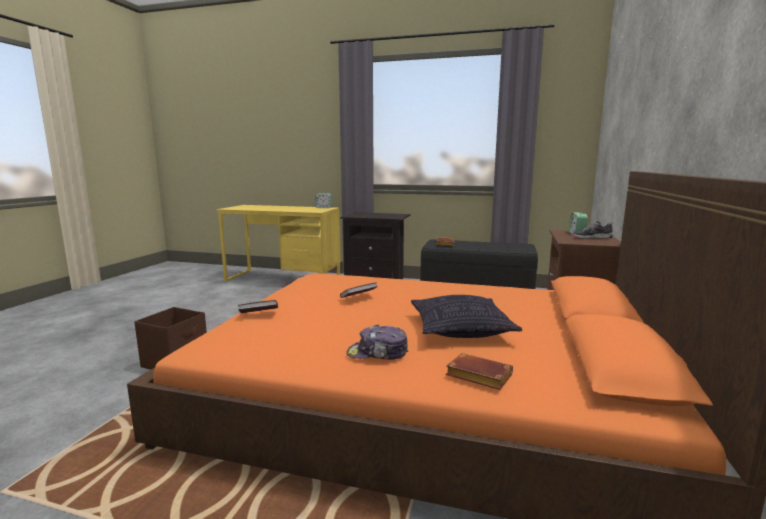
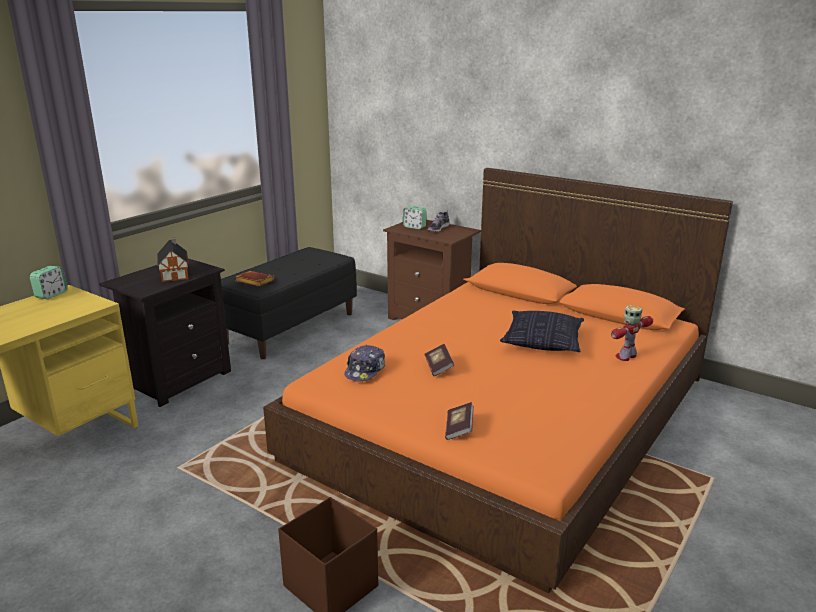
camera: 70 degrees left, 10 degrees up
(377, 353) = (581, 382): cap -> cap (365, 370)
(381, 215) = (175, 273): none -> toy house
(476, 376) = (626, 356): brown book -> toy robot

